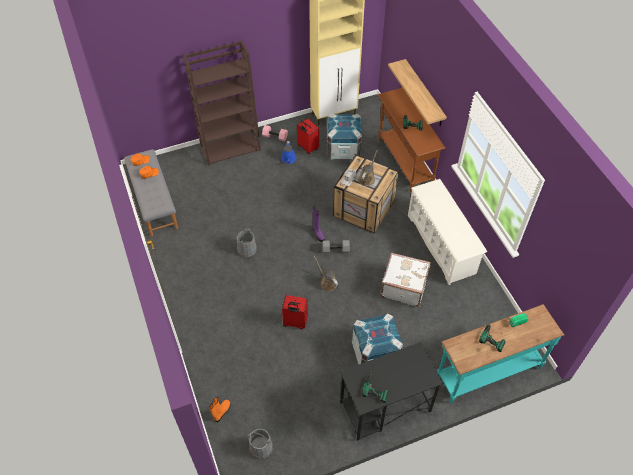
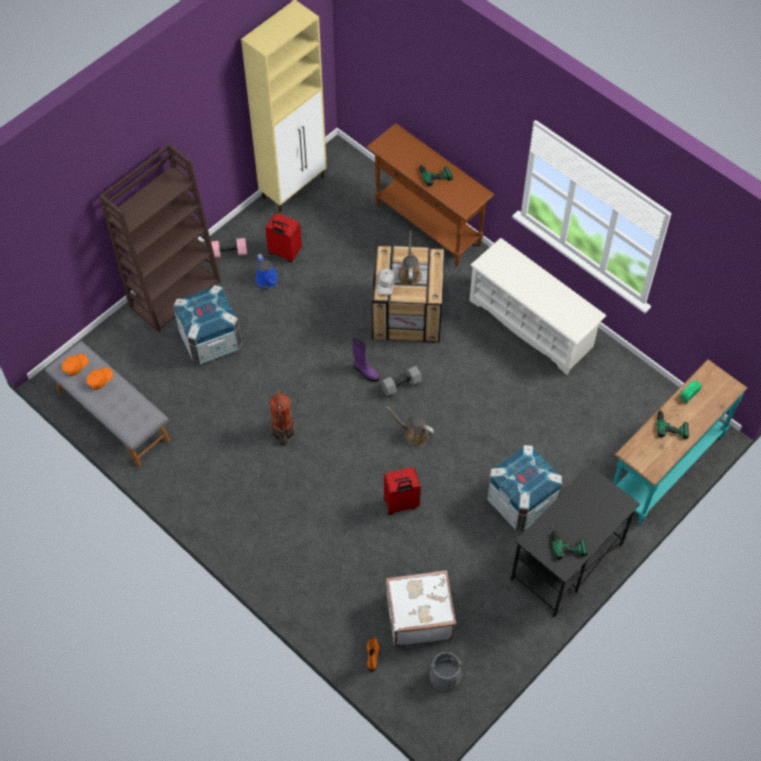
camera: 25 degrees left, 5 degrees up
(246, 249) = (282, 431): grey bucket -> fire extinguisher
(343, 149) = (334, 236): crate -> crate (210, 340)
(403, 287) = (512, 400): white suitcase -> white suitcase (418, 616)
(424, 94) = (437, 129): shelf -> none

